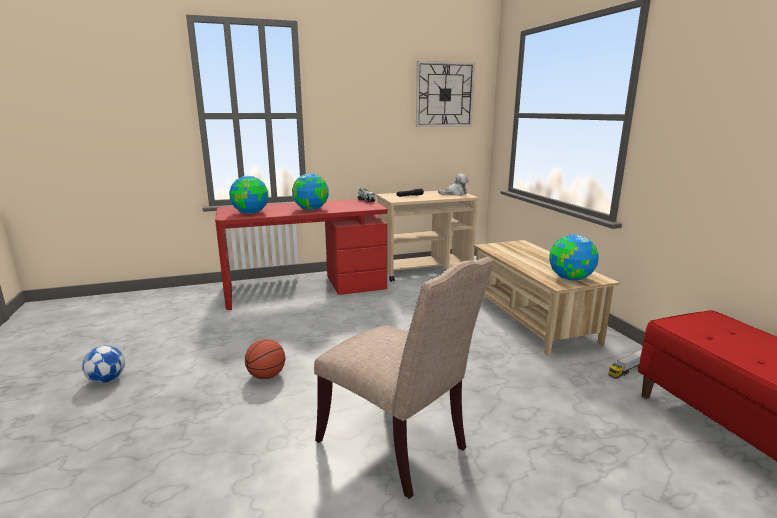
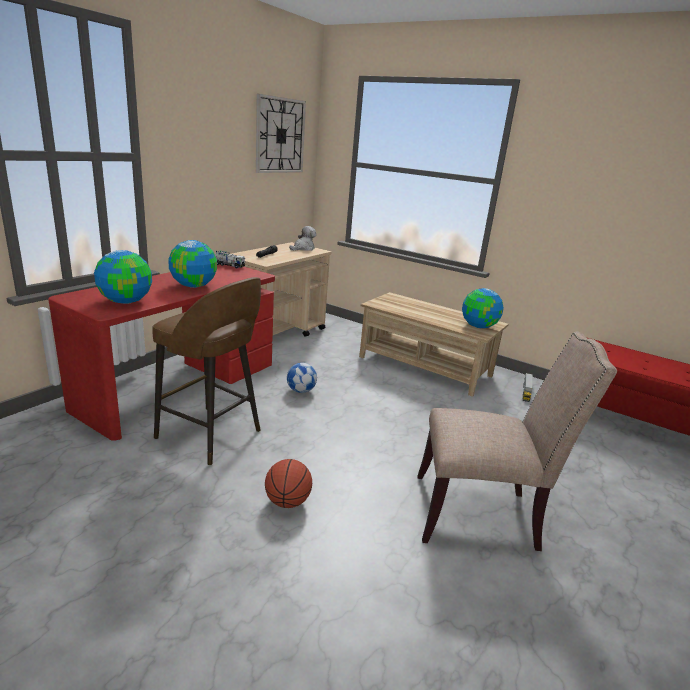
camera: 40 degrees left, 5 degrees up
(107, 379) = (86, 597): football -> football (301, 391)
(281, 322) = (211, 435): none -> brown stool

